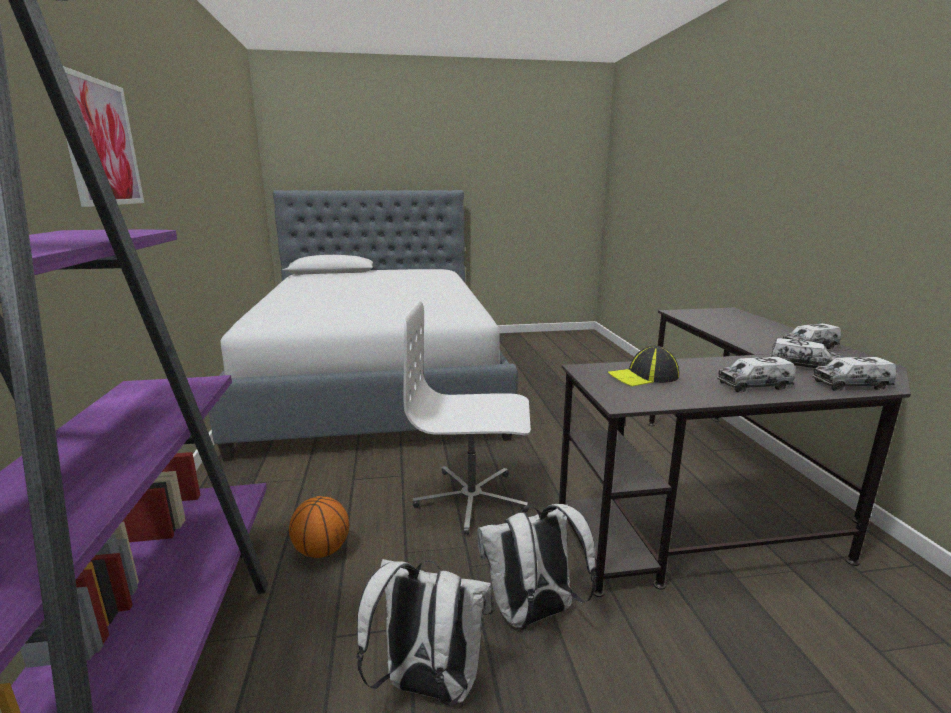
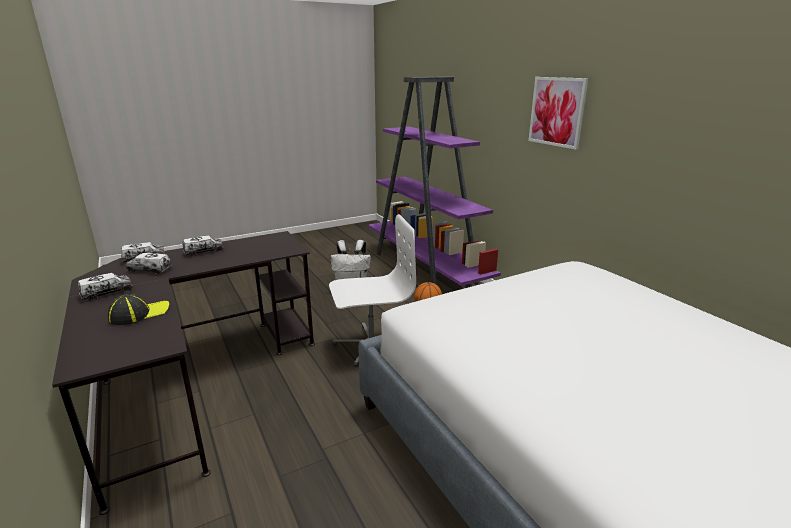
camera: 160 degrees right, 5 degrees up
(532, 615) = (321, 307): white backpack -> none
(643, 376) = (262, 249): cap -> cap (139, 313)

